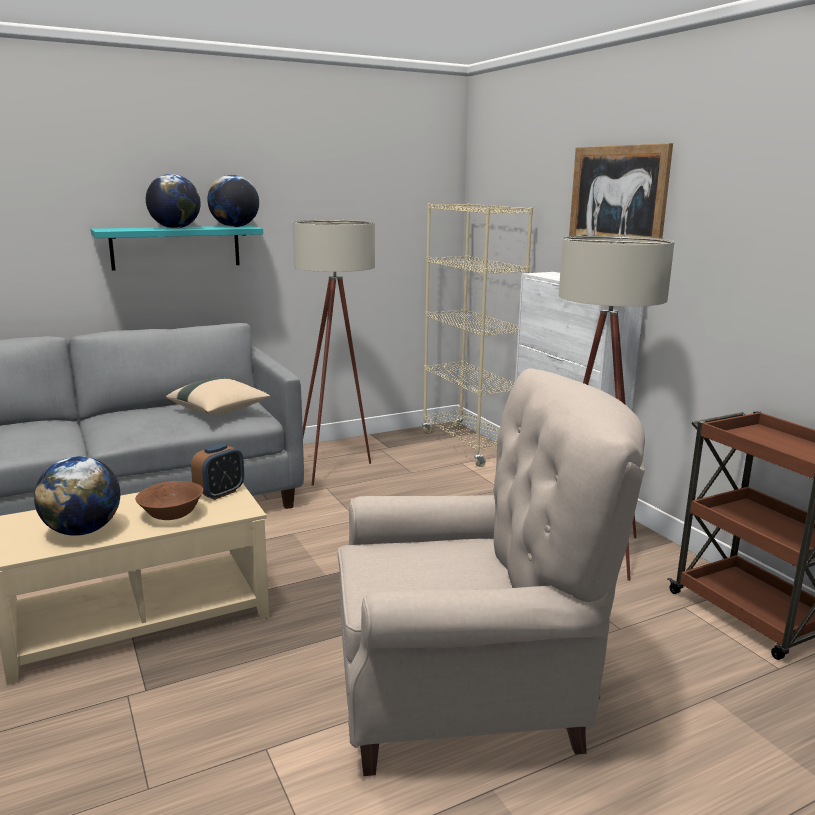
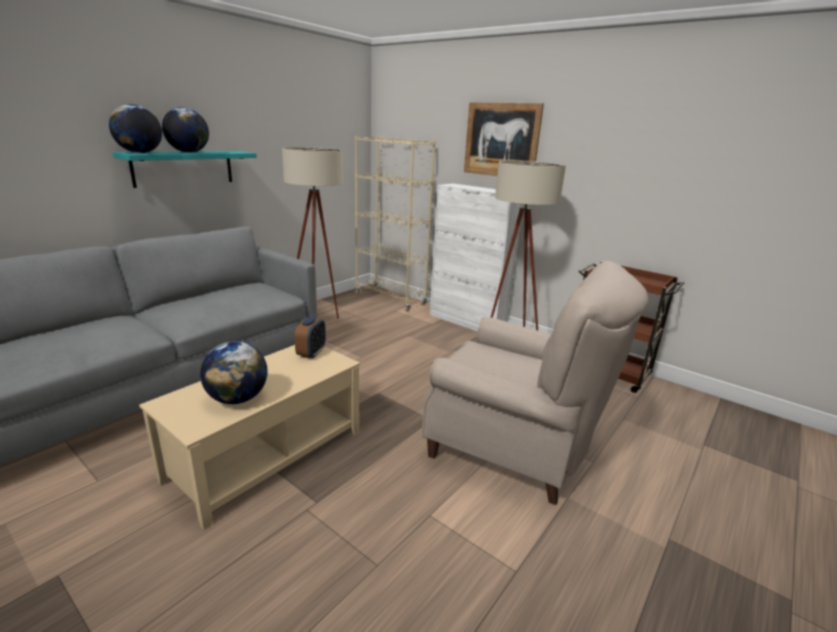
camera: 25 degrees left, 5 degrees up
(172, 514) = (294, 374): brown bowl -> none
(219, 411) = (253, 294): beige pillow -> none
(234, 227) = (232, 152): globe -> globe (140, 153)
(470, 695) = (514, 449): beige armchair -> beige armchair turned 60 degrees clockwise

